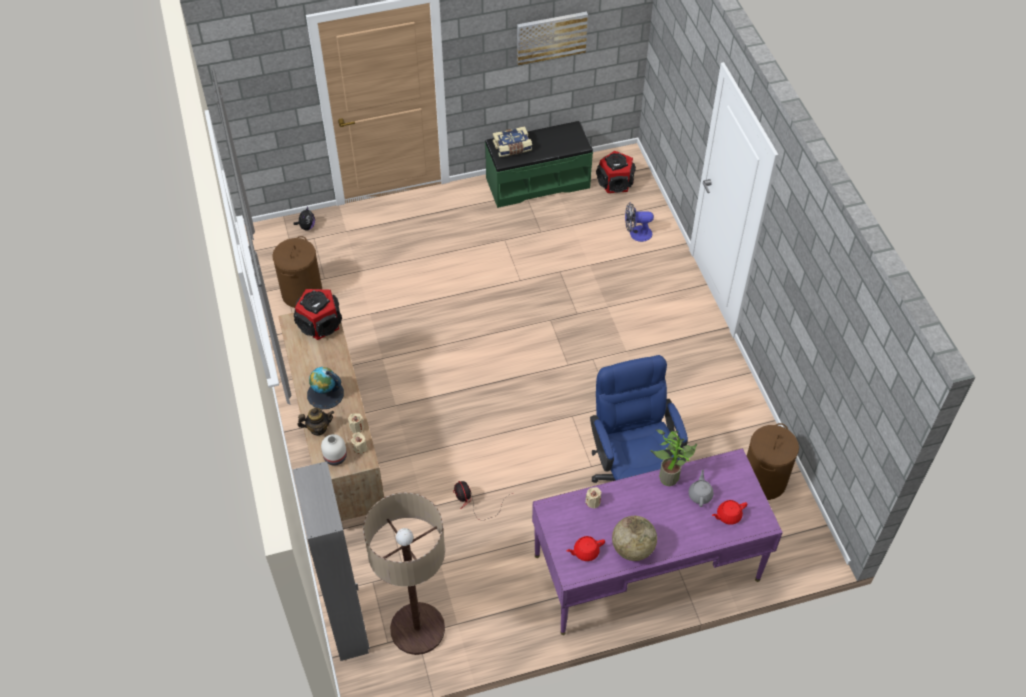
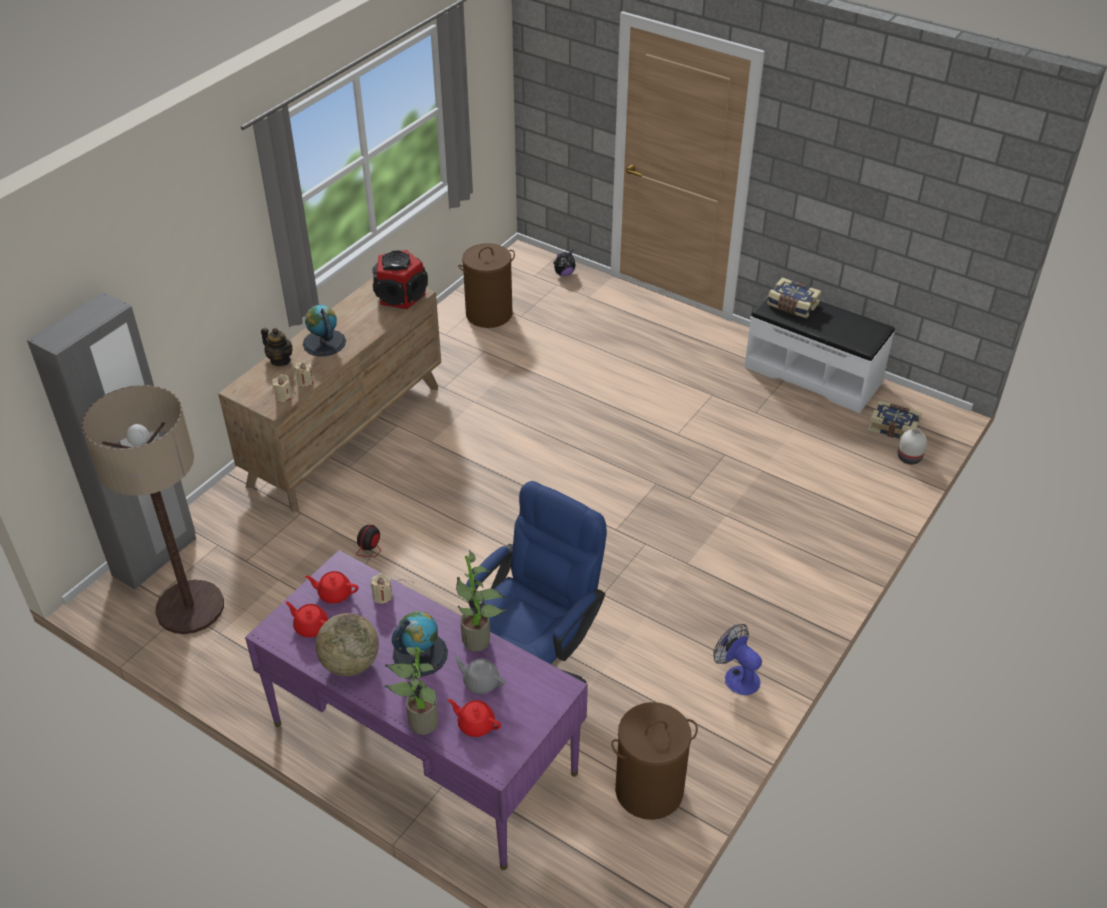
camera: 50 degrees right, 10 degrees down
(336, 457) = (258, 388): white vase -> white vase (909, 458)
(537, 182) = (813, 374): green bench -> white bench
(551, 37) = (885, 186): picture -> none
(568, 524) = (334, 593): none -> red teapot
(615, 183) = (893, 427): speaker -> book
(636, 233) = (850, 480): fan -> fan (737, 676)
(655, 510) = (420, 654): none -> globe
(700, 495) = (480, 682): grey teapot -> grey teapot turned 120 degrees counterclockwise
(705, 541) = (419, 723): none -> potted plant

